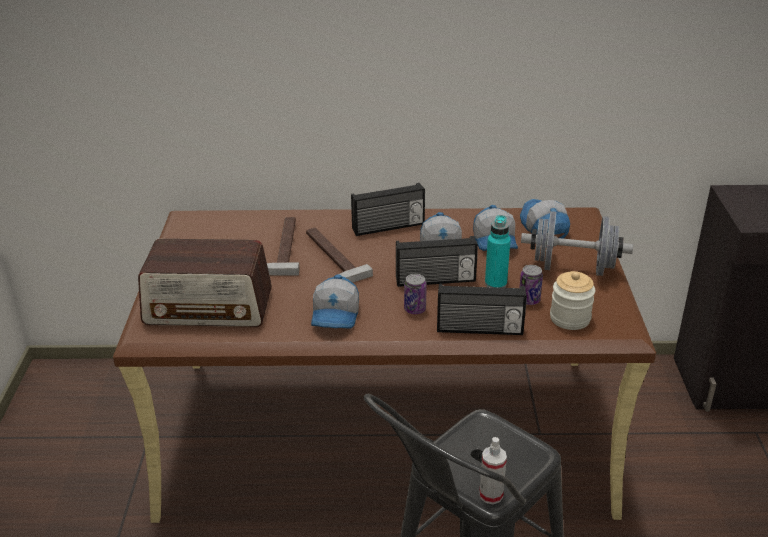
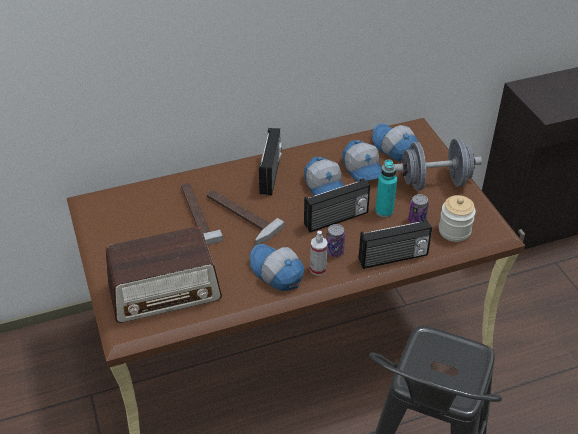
camera: 20 degrees left, 10 degrees up
(336, 315) = (276, 273): cap -> cap turned 150 degrees clockwise
(388, 227) = (271, 174): radio -> radio turned 45 degrees counterclockwise
(491, 495) = (462, 397): spray bottle -> spray bottle (318, 269)

